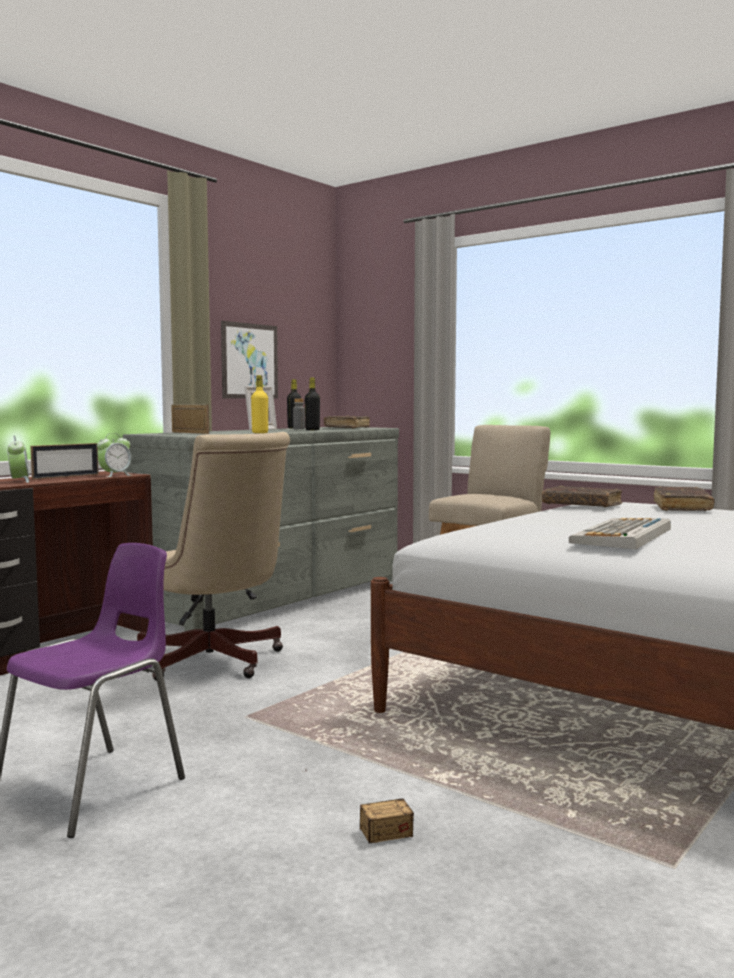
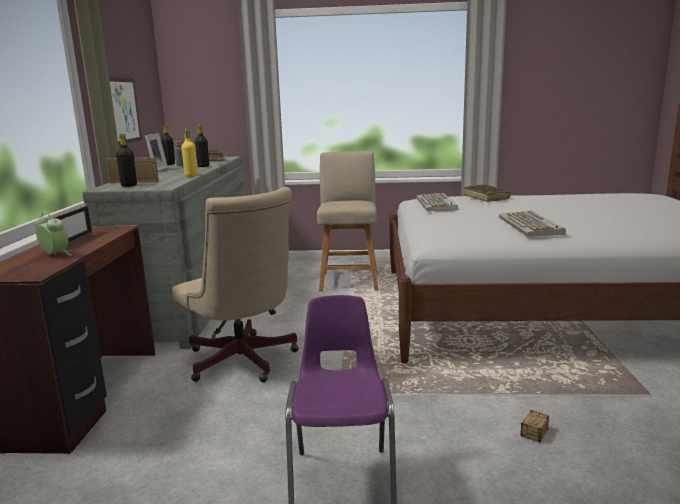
camera: 35 degrees left, 10 degrees up
(115, 475) = (116, 232): alarm clock -> none
(173, 433) = (129, 185): none -> black bottle
(214, 663) = (243, 362): beige office chair -> beige office chair turned 45 degrees clockwise
(581, 505) = (436, 204): brown book -> keyboard

